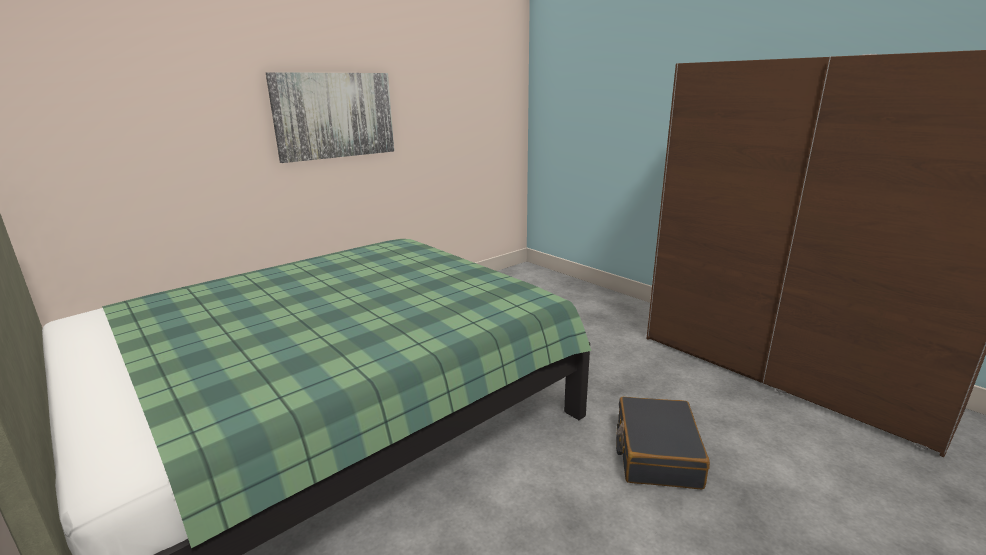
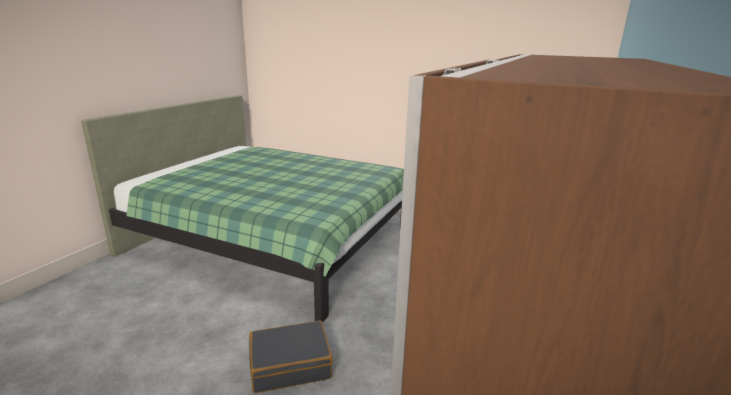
camera: 65 degrees right, 0 degrees up
(335, 115) = (397, 75): picture -> none

